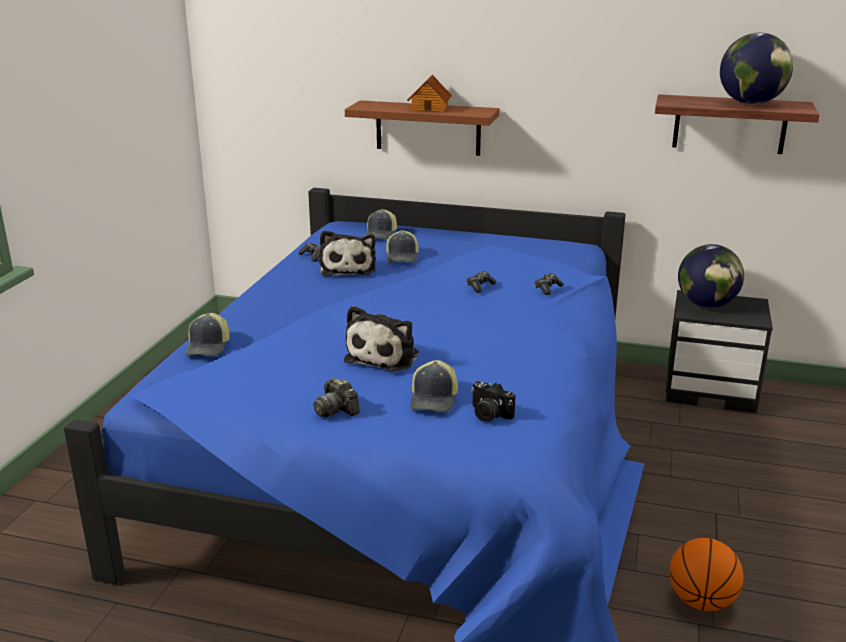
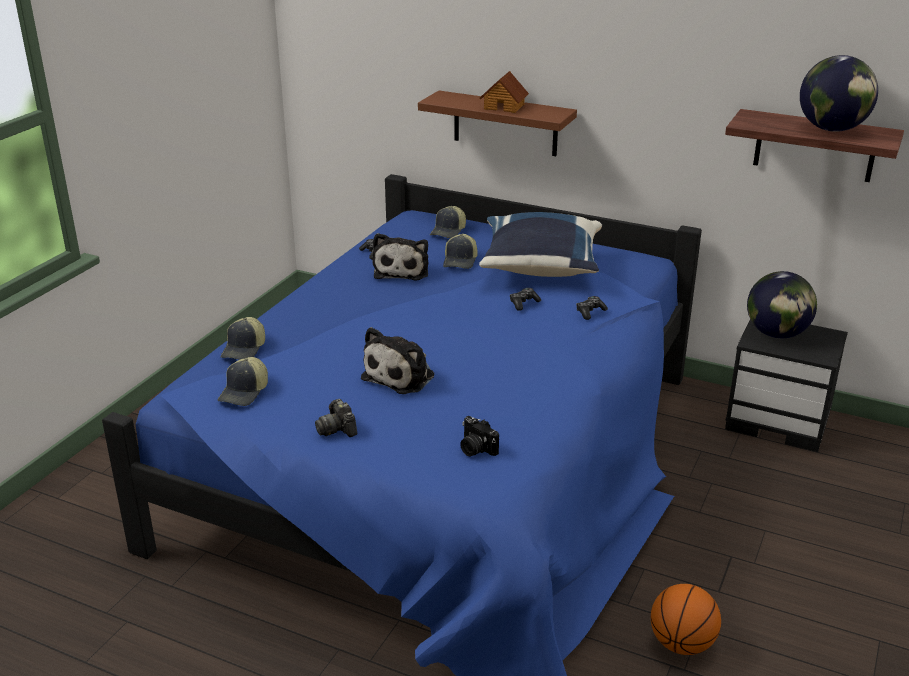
camera: 10 degrees right, 5 degrees up
(434, 399) = (431, 427): cap -> cap (245, 392)
(483, 256) = (540, 267): none -> blue pillow

